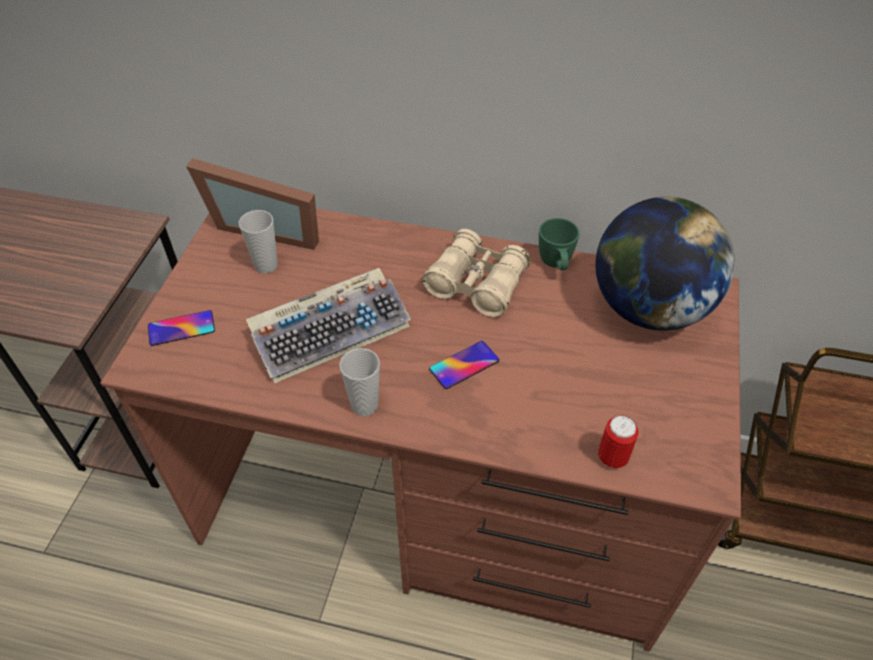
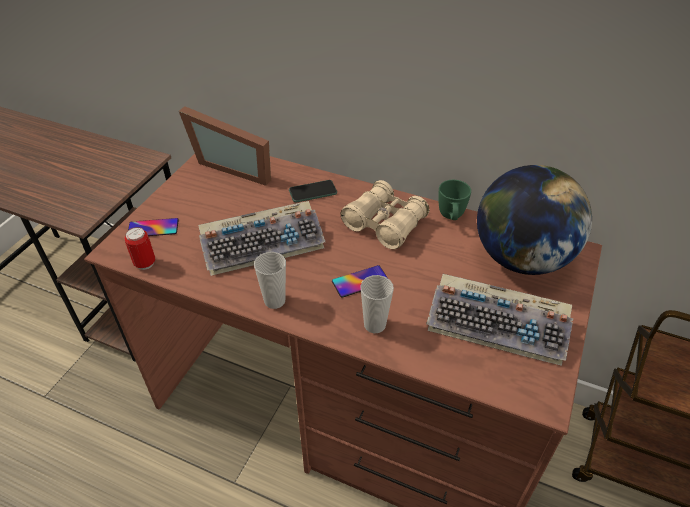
camera: 10 degrees right, 5 degrees down
(266, 265) = (227, 192): cup -> cup (374, 325)
(377, 251) = (313, 192): none -> phone
(612, 458) = (465, 368): can -> can (145, 263)
(640, 398) = (499, 325): none -> keyboard

